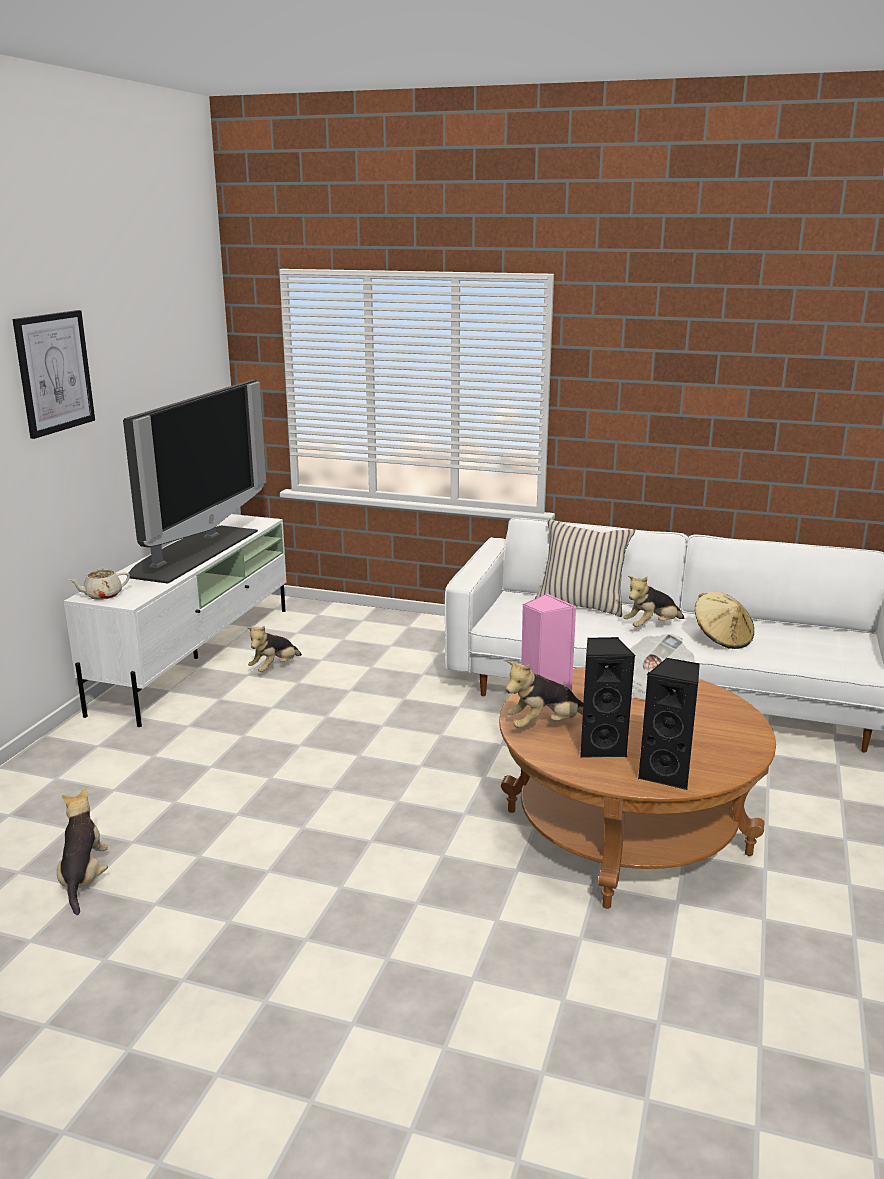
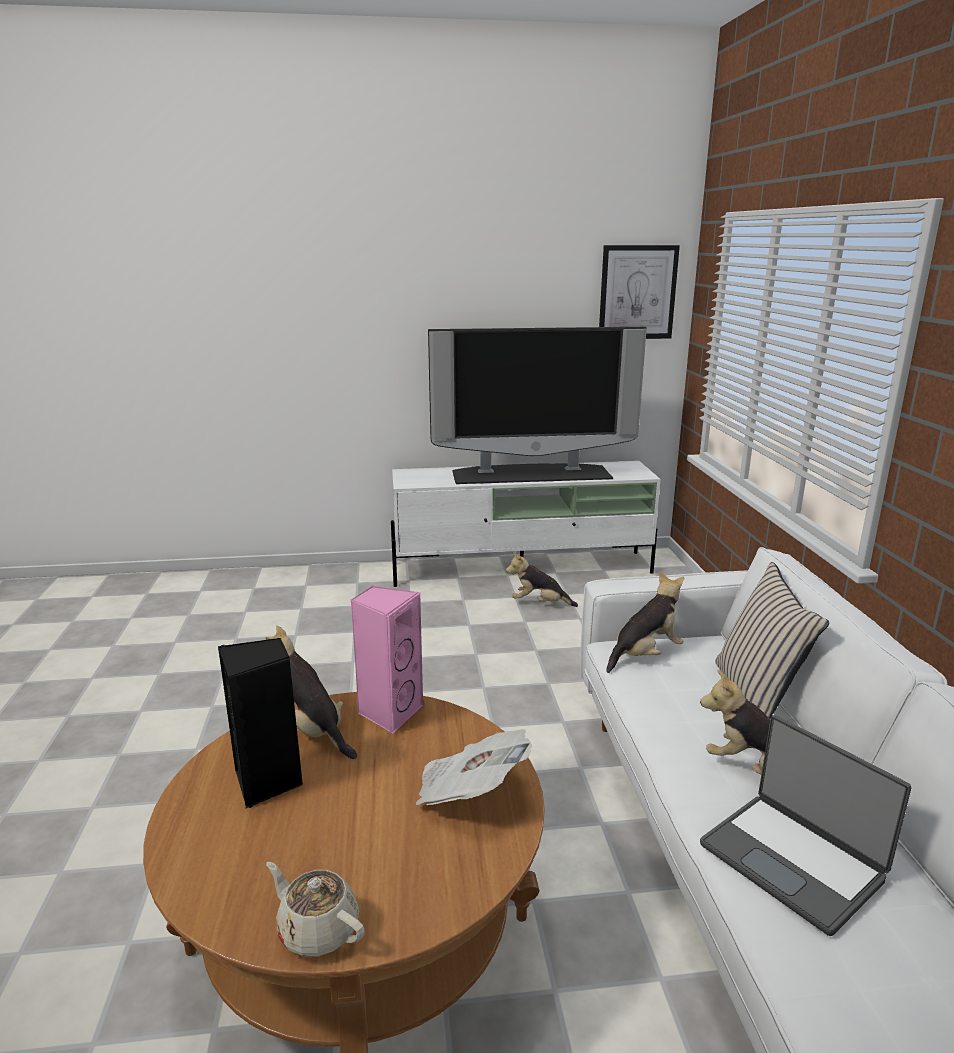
camera: 65 degrees right, 0 degrees up
(54, 372) = (420, 287): picture -> picture (637, 292)
(84, 878) = (185, 638): plush toy -> plush toy (645, 655)
(102, 595) = (411, 475): beige teapot -> beige teapot (317, 929)
(668, 774) = (207, 855): black speaker -> none
(722, 639) = (793, 860): beige hat -> laptop

